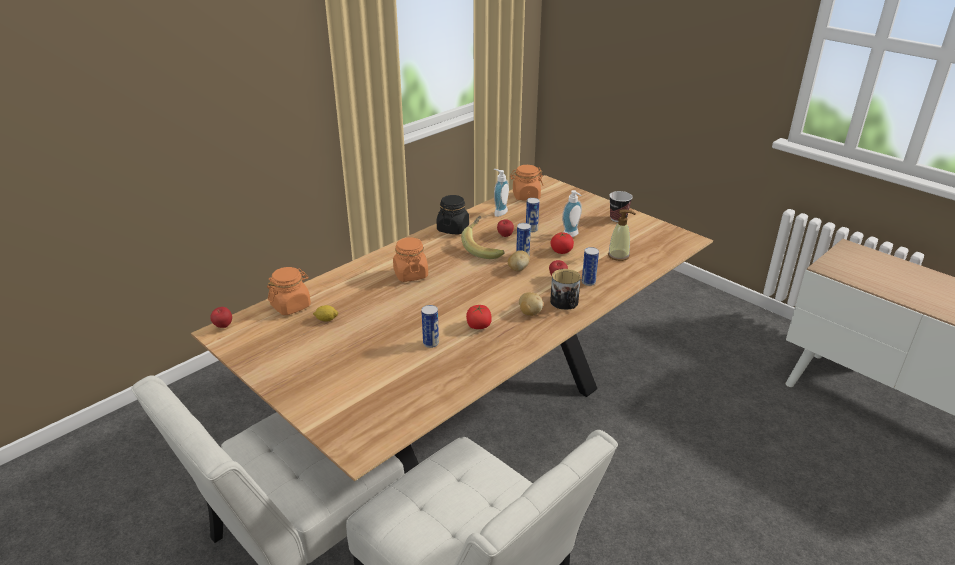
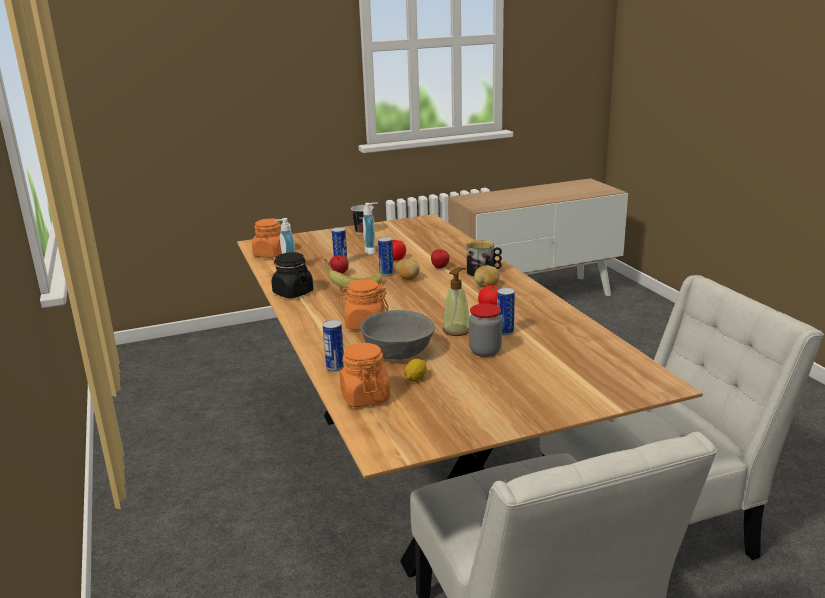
camera: 65 degrees left, 10 degrees down
(223, 326) = (372, 448): apple -> none
(368, 301) = (398, 352): none -> grey bowl
(387, 341) = (485, 351): none -> jar
(588, 282) = (457, 259): can -> can (335, 367)
(618, 255) = (426, 243): soap dispenser -> soap dispenser (456, 330)

